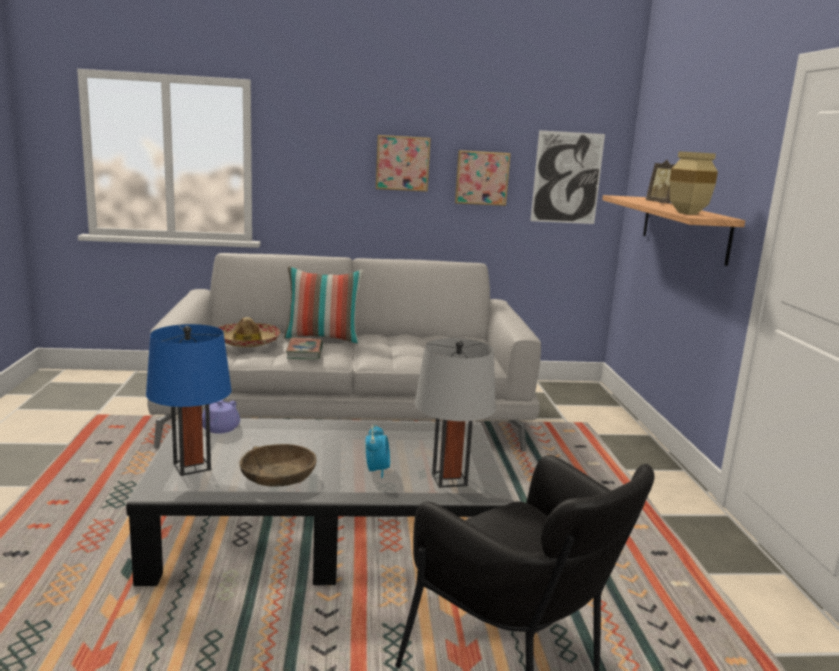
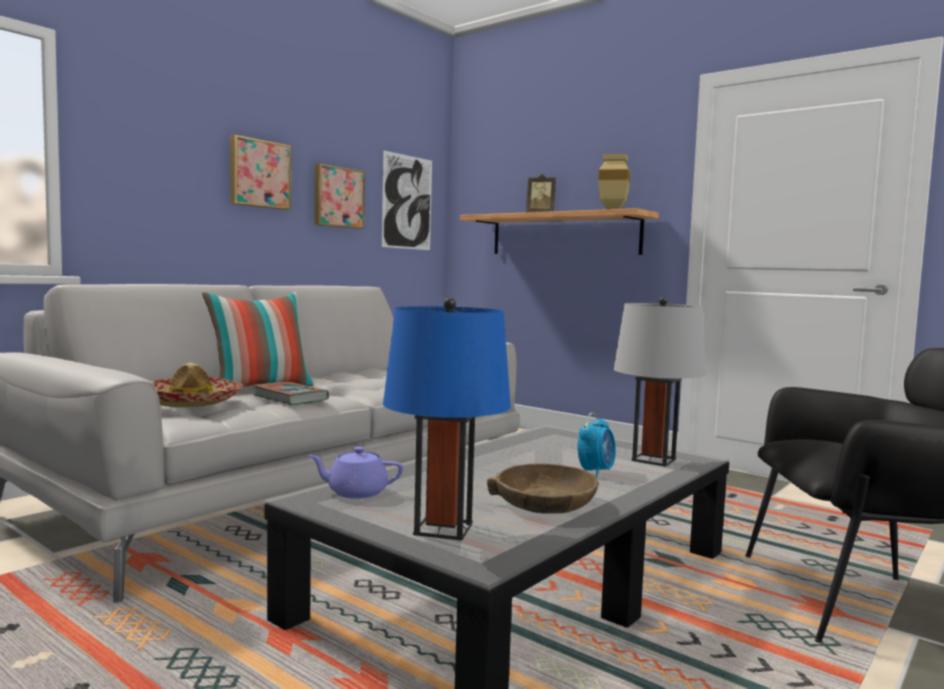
camera: 45 degrees left, 10 degrees down
(219, 429) = (356, 492): purple teapot -> purple teapot turned 120 degrees clockwise
(377, 470) = (596, 472): alarm clock -> alarm clock turned 75 degrees clockwise

